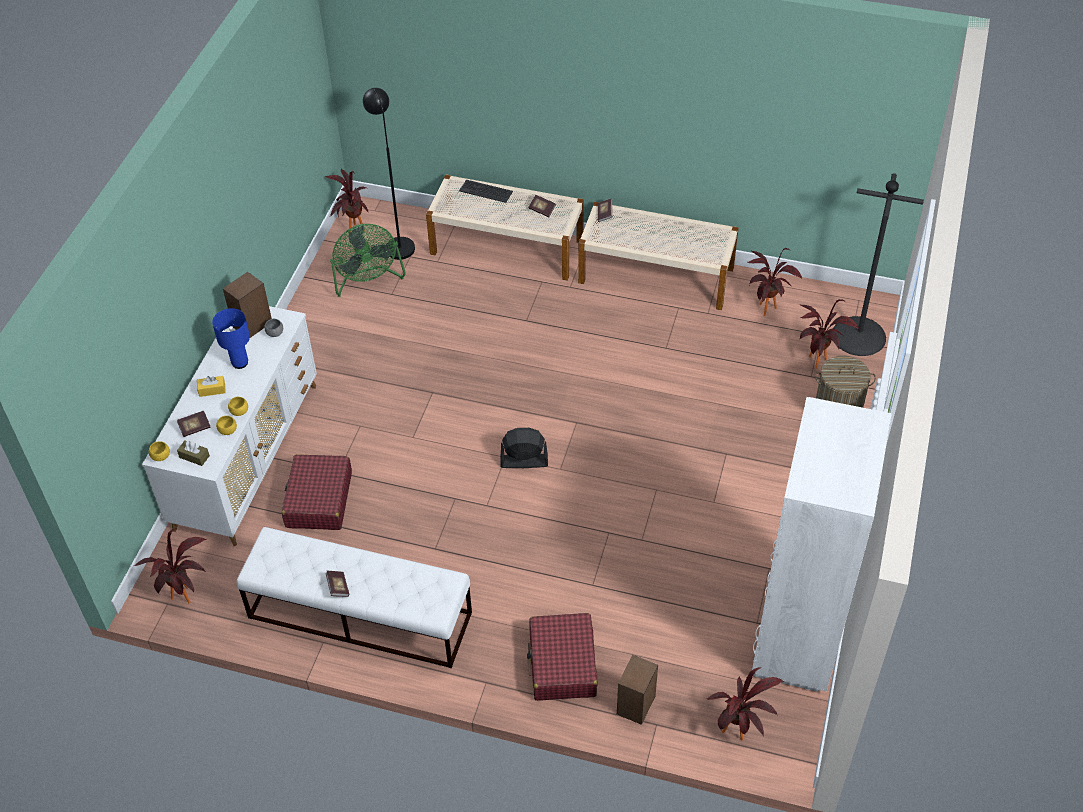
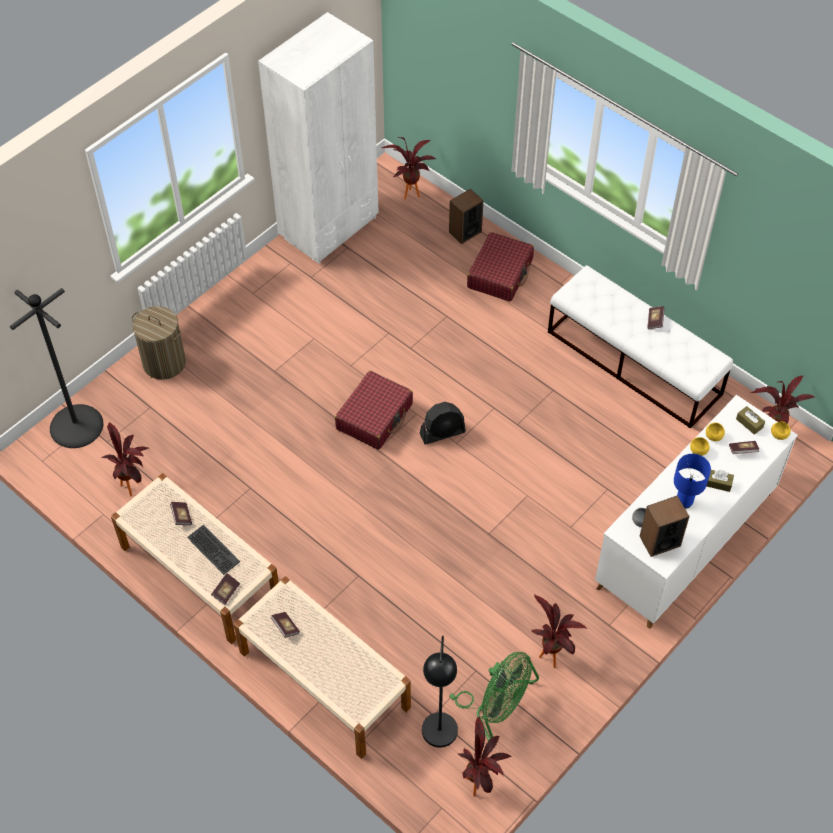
camera: 155 degrees left, 5 degrees up
(212, 390) = (718, 483): yellow tissue box -> brown tissue box
(318, 500) = (634, 469): red suitcase -> red suitcase (374, 416)
(364, 278) = (496, 705): green fan -> green fan turned 120 degrees clockwise
(486, 191) = (328, 683): keyboard -> keyboard (213, 550)
(524, 461) = (442, 433): black fan -> black fan turned 45 degrees counterclockwise
(682, 246) = (181, 516): none -> book
(817, 365) = (135, 414): potted plant -> potted plant (552, 653)

